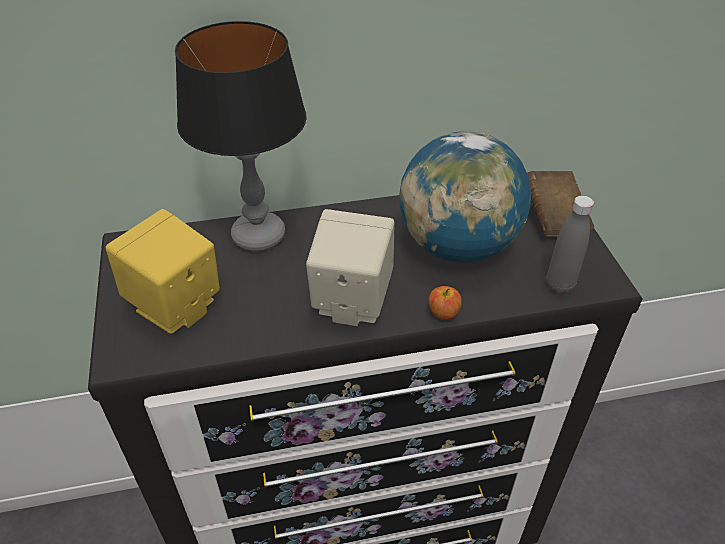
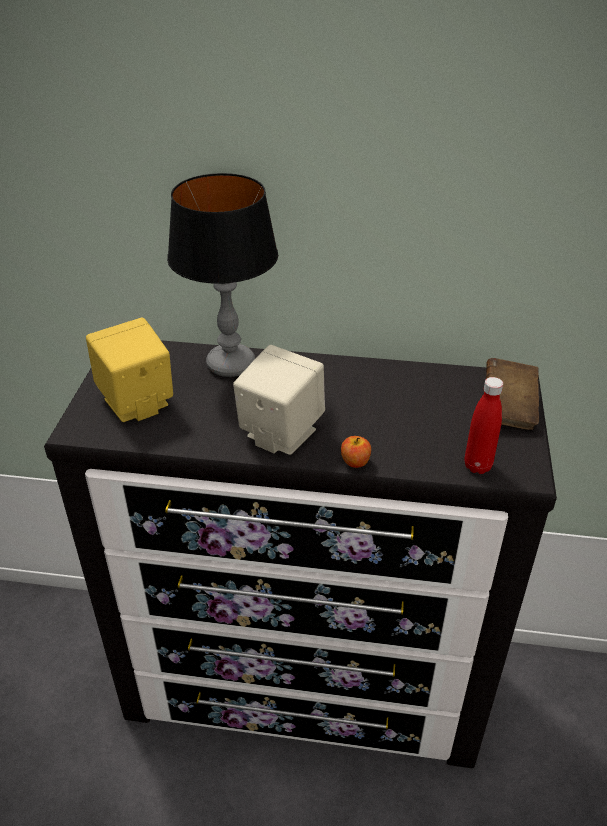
camera: 20 degrees right, 5 degrees down
(457, 246) = (400, 411): globe -> none
(559, 285) = (477, 466): grey bottle -> red bottle

